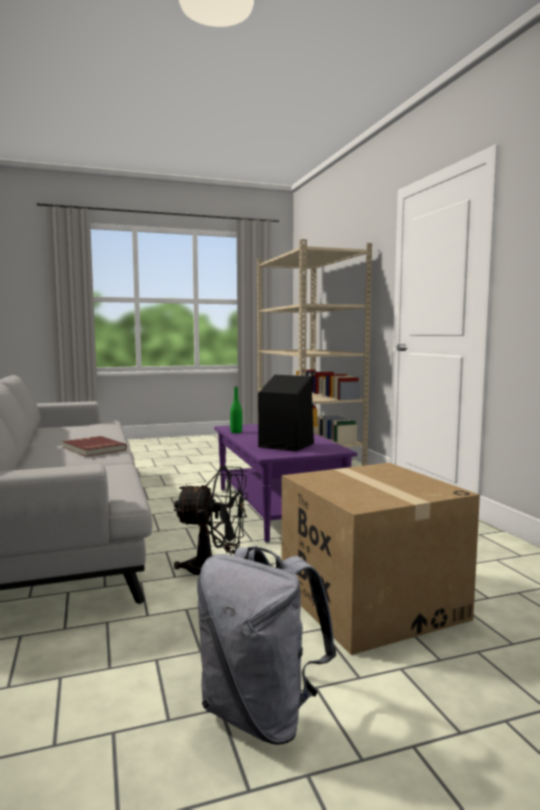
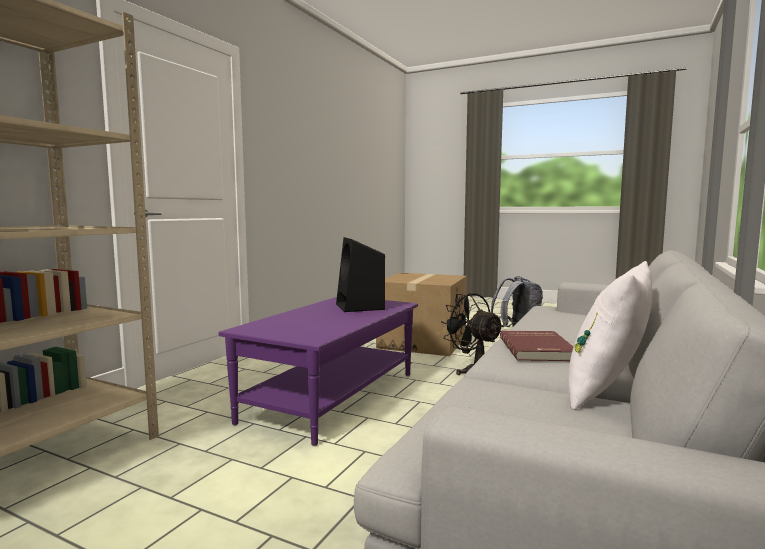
camera: 135 degrees left, 0 degrees up
(46, 441) = (607, 392): none -> white pillow
(236, 432) = (338, 328): green bottle -> none

